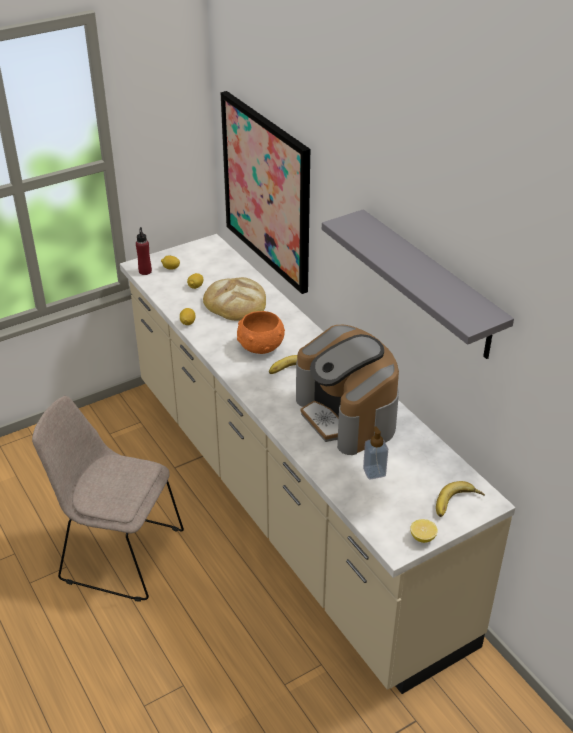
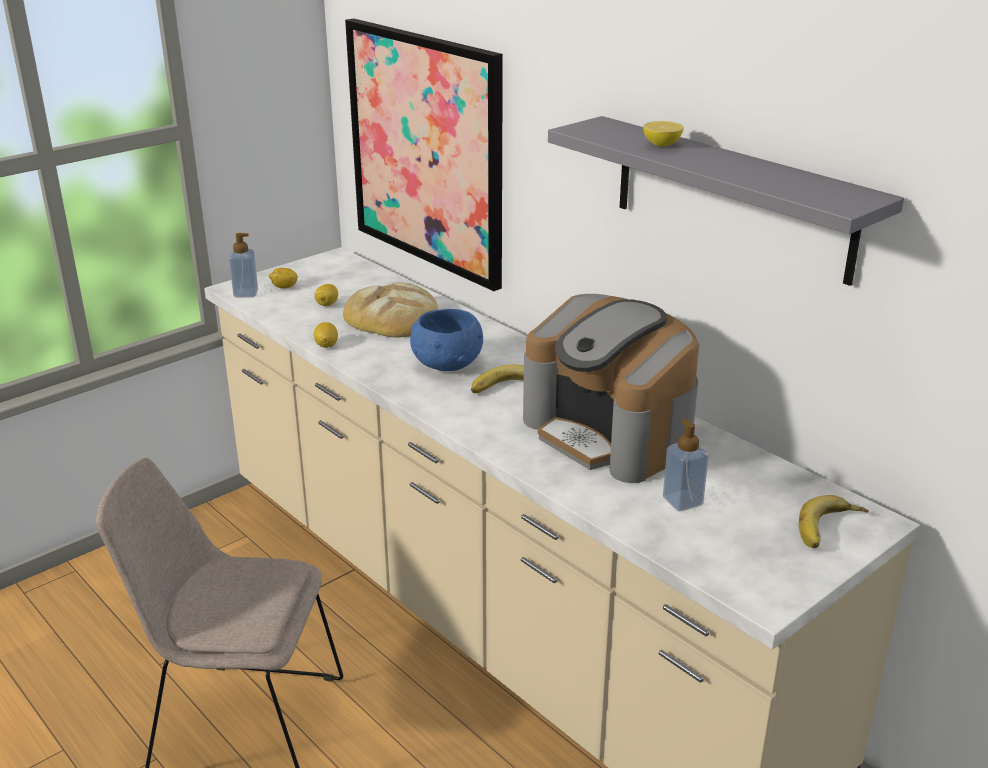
camera: 10 degrees left, 10 degrees down
(145, 271) = (246, 293): red bottle -> soap dispenser
(260, 346) = (446, 364): orange bowl -> blue bowl
(422, 537) = (799, 581): lemon -> lemon (662, 145)

